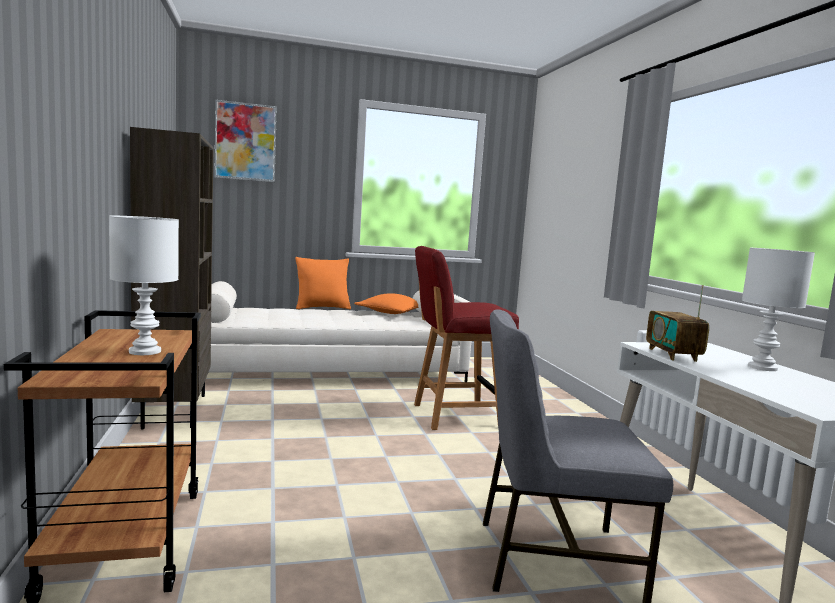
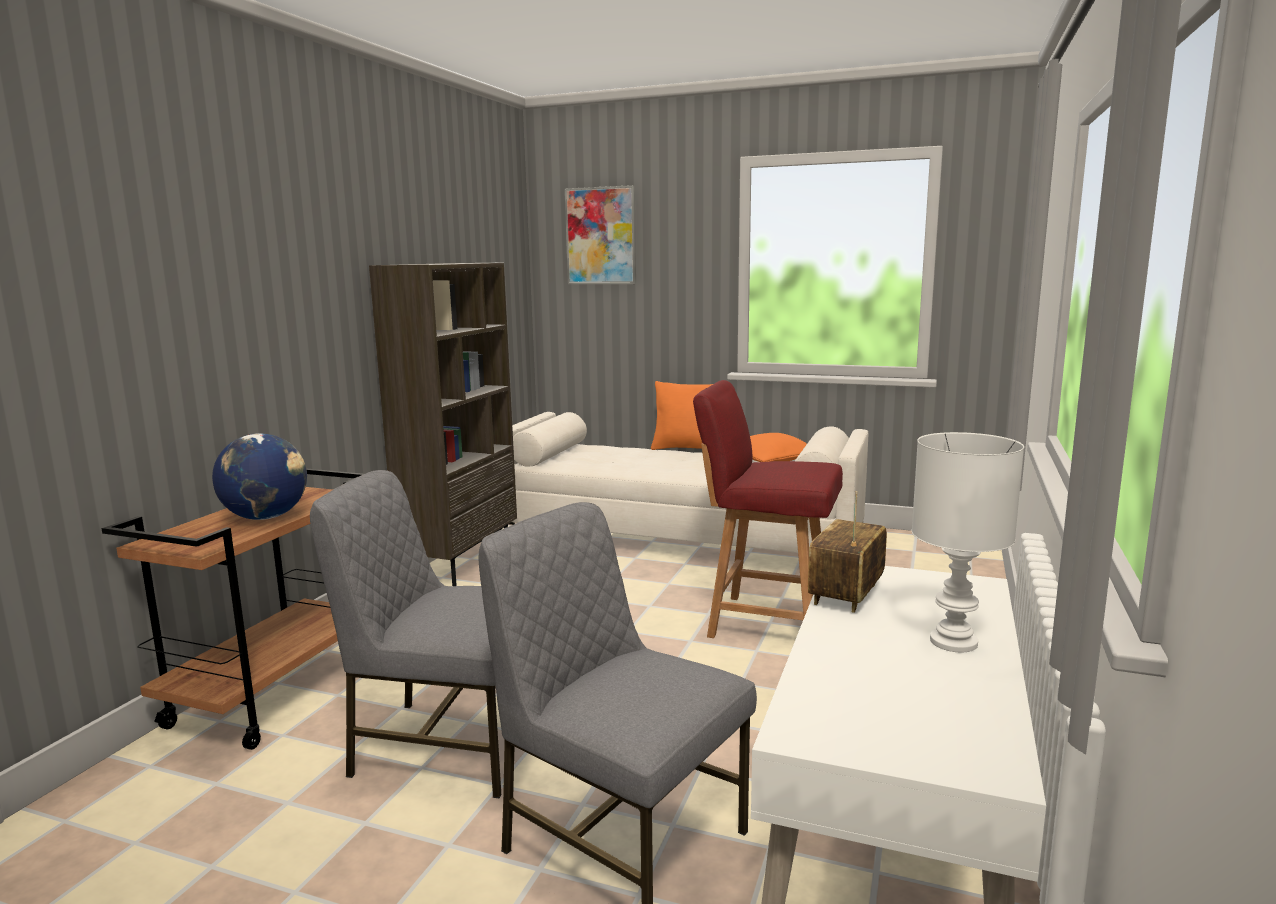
camera: 35 degrees right, 5 degrees up
(144, 351) = (266, 517): white table lamp -> globe
(350, 536) = (446, 744): none -> grey chair

